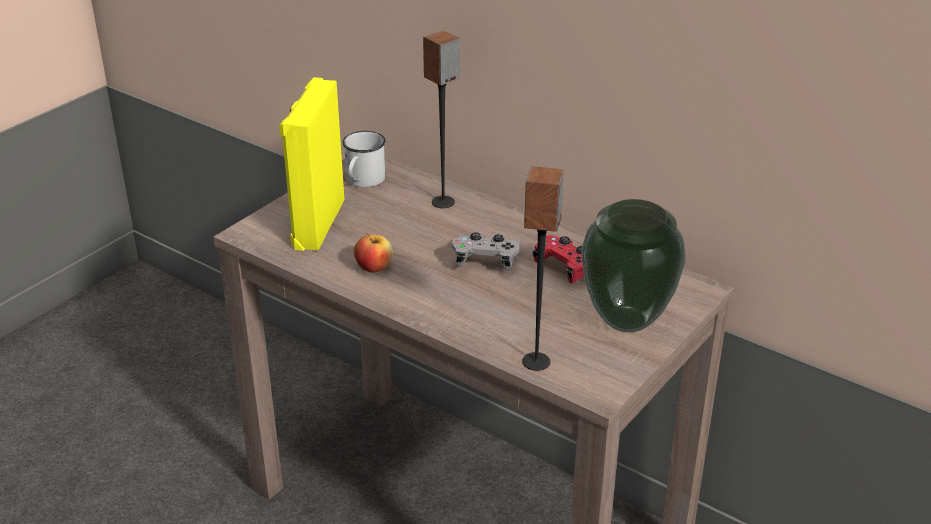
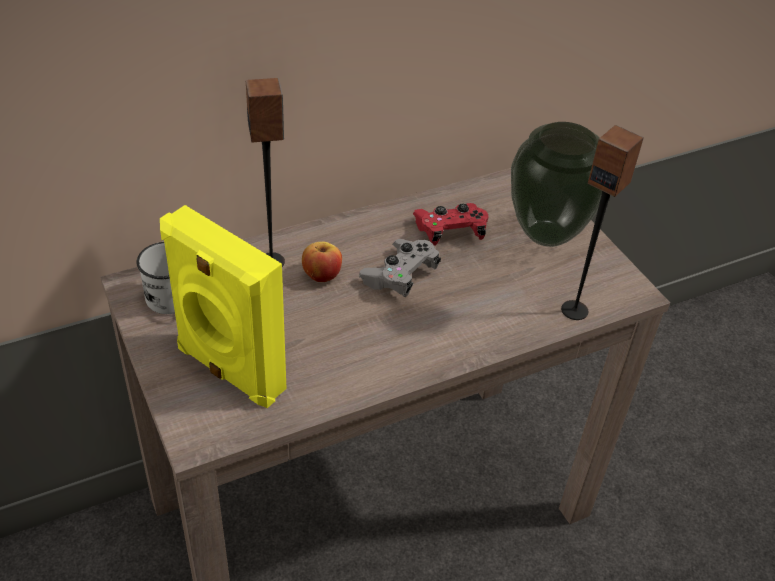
camera: 65 degrees left, 10 degrees up
(374, 267) = (351, 357): apple -> apple (321, 275)

